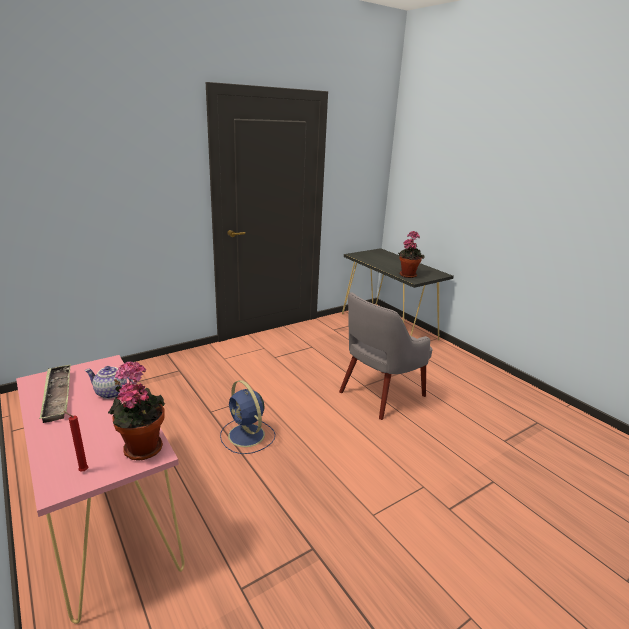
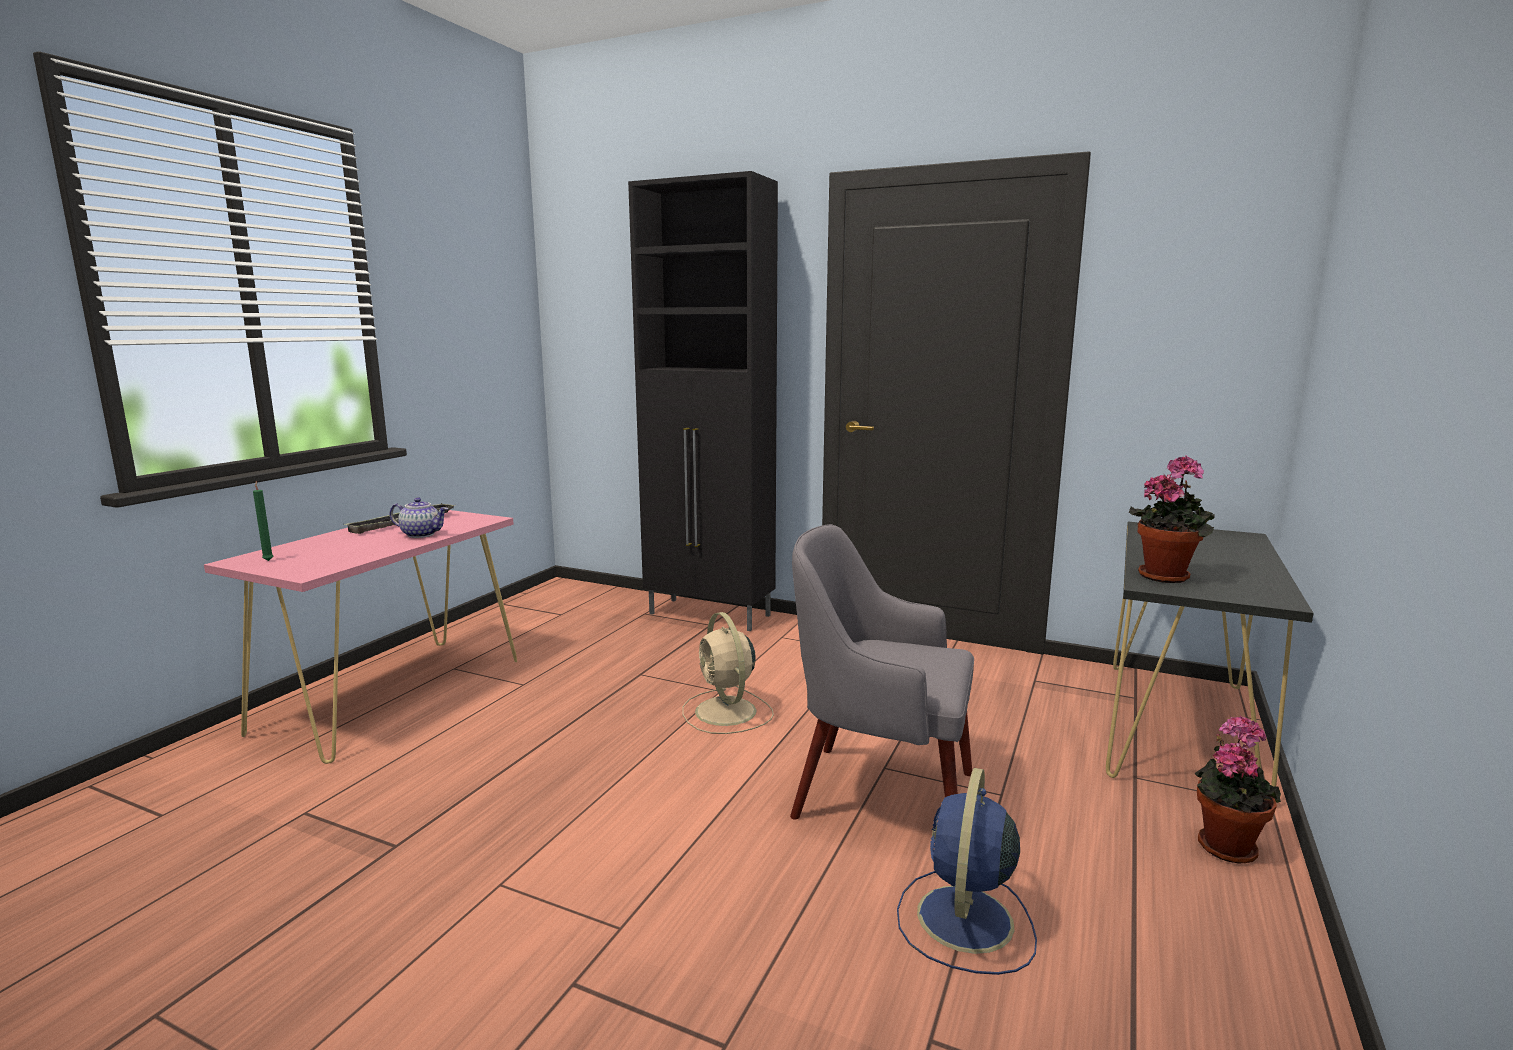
camera: 60 degrees right, 10 degrees down
(82, 471) = (268, 560): red candle -> green candle
(110, 393) = (422, 534): teapot -> teapot turned 120 degrees clockwise
(141, 447) = (319, 566): potted plant -> potted plant (1225, 845)
(167, 365) = (710, 615): none -> black cabinet
(247, 436) = (610, 715): blue fan -> blue fan (964, 922)
(283, 402) = (726, 713): none -> beige fan

